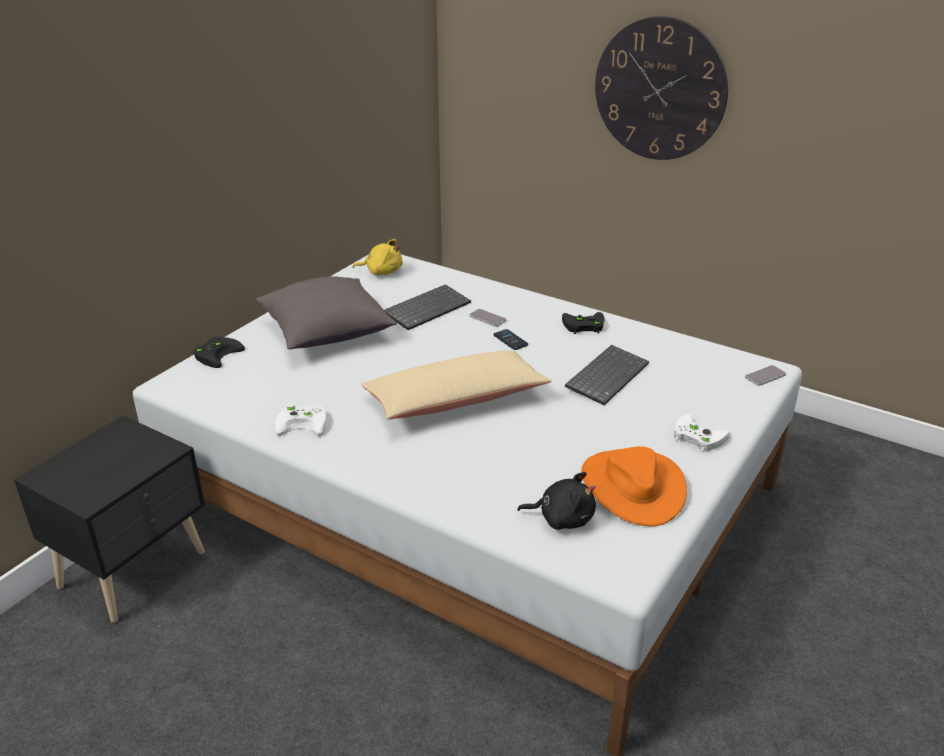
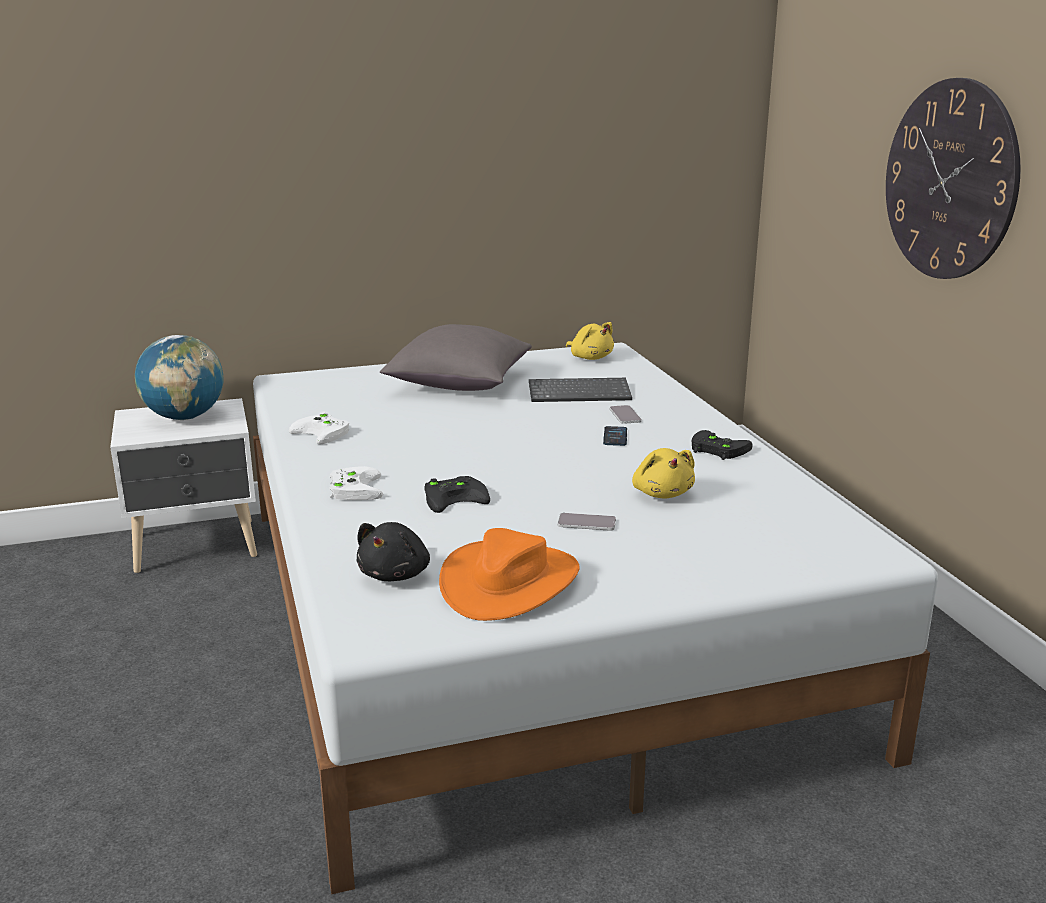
camera: 40 degrees right, 10 degrees down
(104, 457) = (184, 417): none -> globe
(136, 569) = (197, 547): black nightstand -> white nightstand
(217, 354) = (349, 372): black game controller -> black game controller (456, 497)
(455, 400) = (474, 460): beige pillow -> none
(562, 518) = (396, 574): black plush toy -> black plush toy turned 60 degrees clockwise
(606, 375) = (662, 493): keyboard -> yellow plush toy
(696, 436) = (663, 573): white game controller -> white game controller (353, 488)
(765, 376) = (862, 558): phone -> phone (586, 523)

